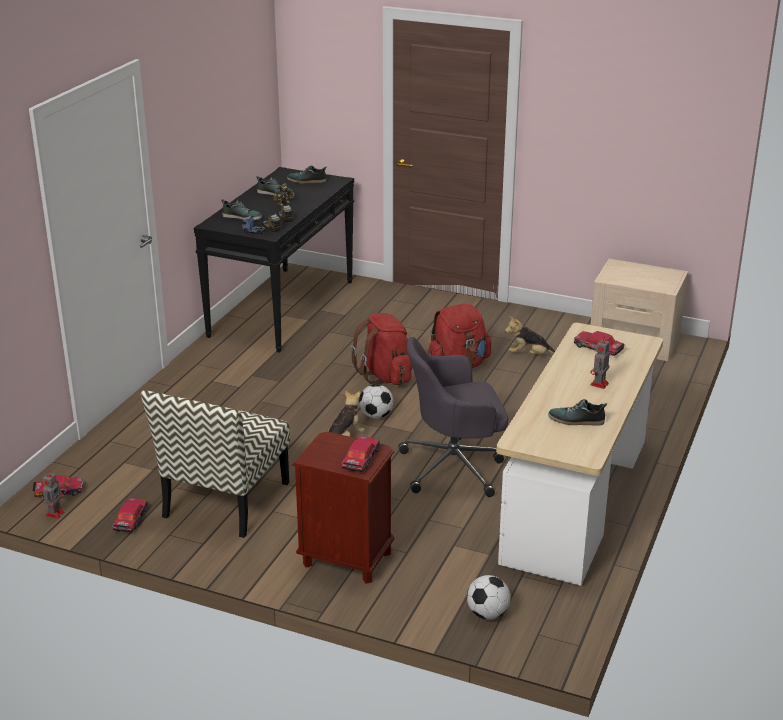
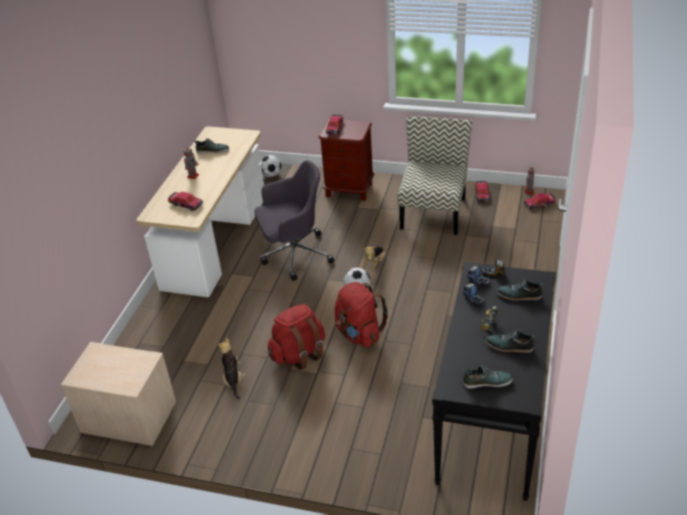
camera: 175 degrees right, 10 degrees up
(530, 355) = (233, 379): plush toy -> plush toy turned 105 degrees counterclockwise

